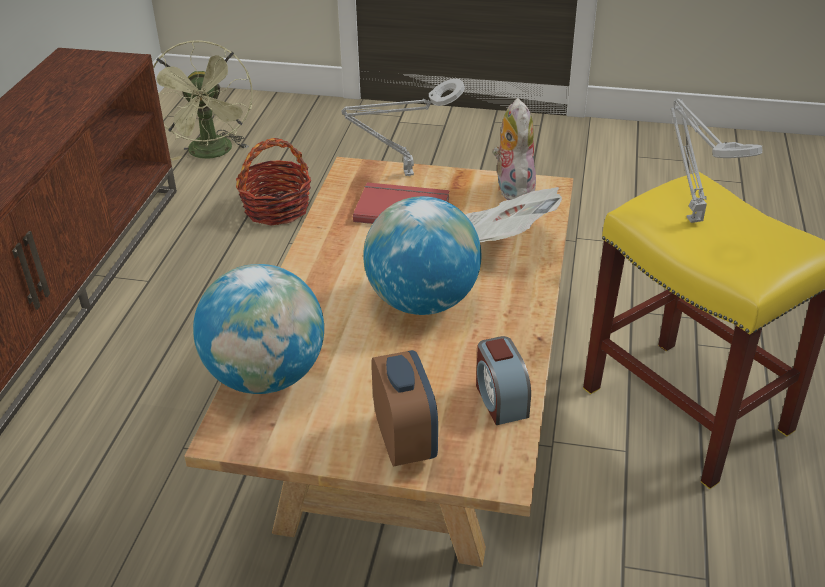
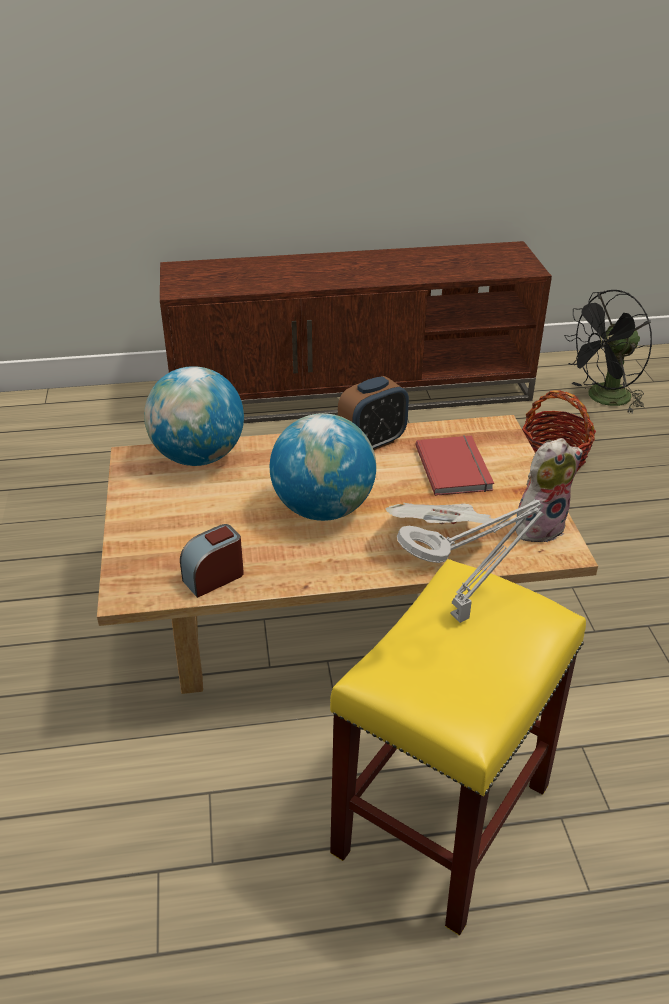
camera: 70 degrees right, 0 degrees up
(212, 153) = (602, 399): green fan -> black fan
(404, 174) = (513, 457): grey table lamp -> none
(405, 441) = (149, 537): alarm clock -> alarm clock (372, 442)

